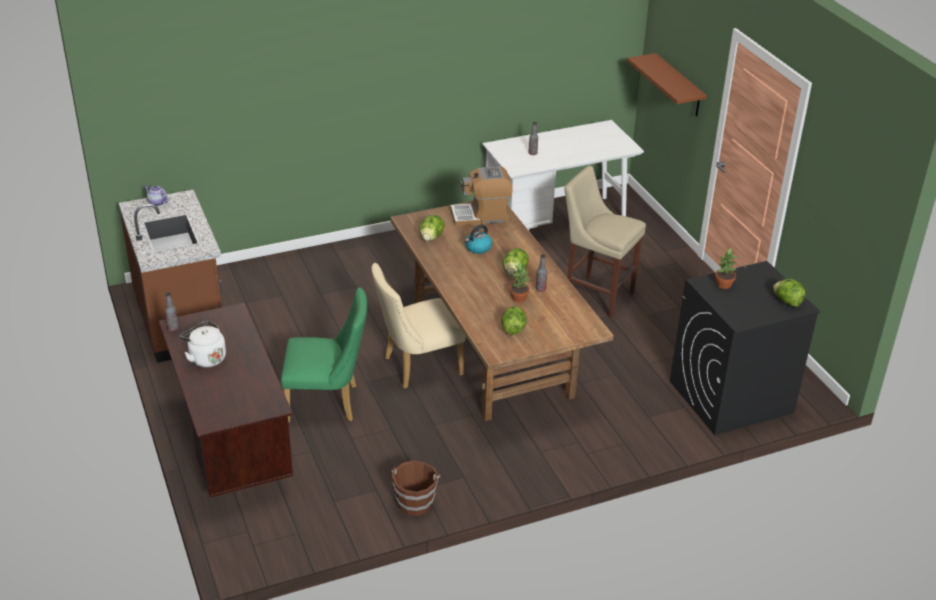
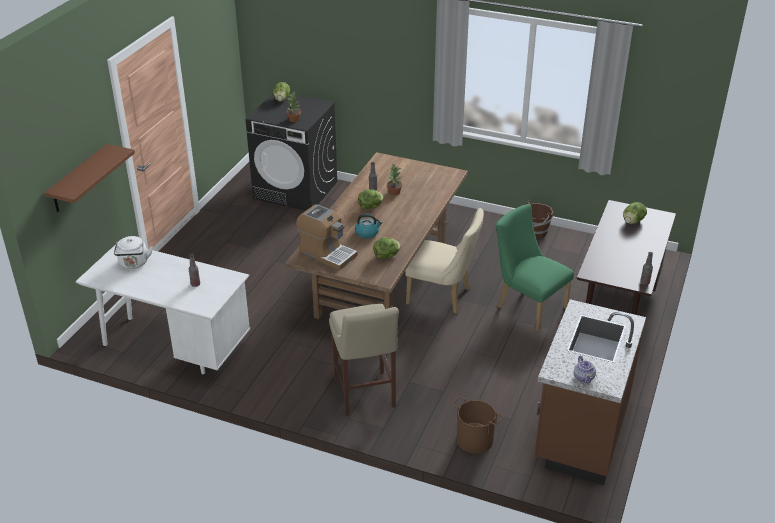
camera: 135 degrees left, 0 degrees up
(205, 358) = (636, 252): white kettle -> white kettle (134, 264)
(260, 276) = (474, 440): none -> brown bucket
(513, 329) = (425, 179): lettuce -> lettuce (632, 222)
(596, 295) = (259, 276): beige stool -> beige stool (365, 395)

